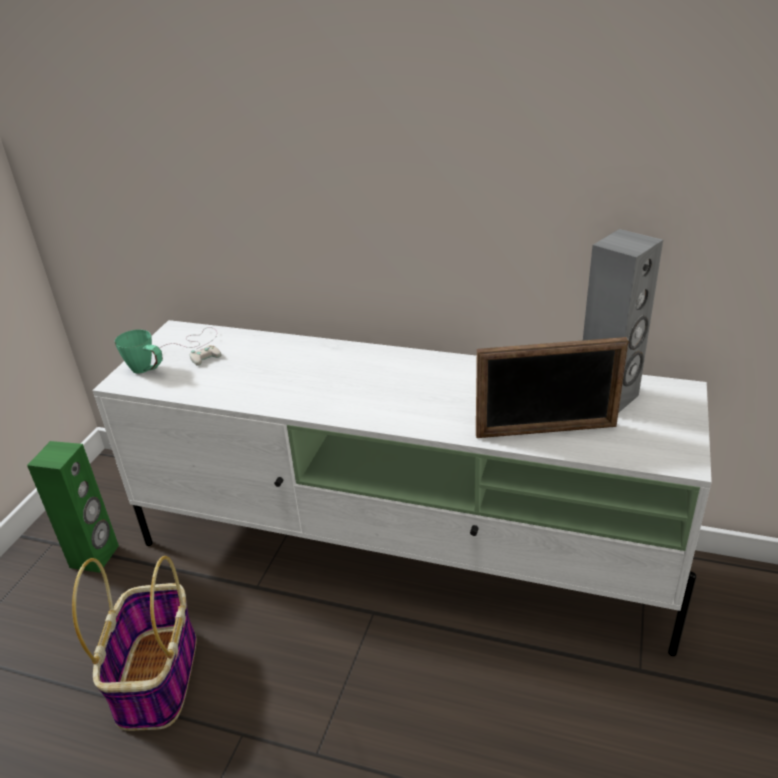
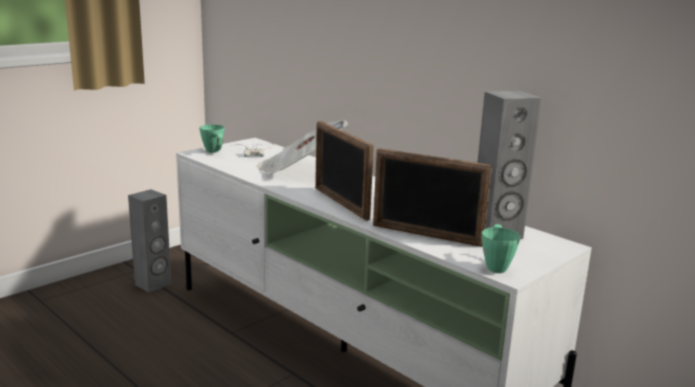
camera: 25 degrees right, 15 degrees down
(95, 556) = (153, 284): green speaker -> grey speaker
(157, 676) = (132, 352): basket -> none
(293, 367) = (300, 170): none -> newspaper
(402, 412) = (340, 203): none -> picture frame
(657, 452) = (495, 265): none -> green mug

